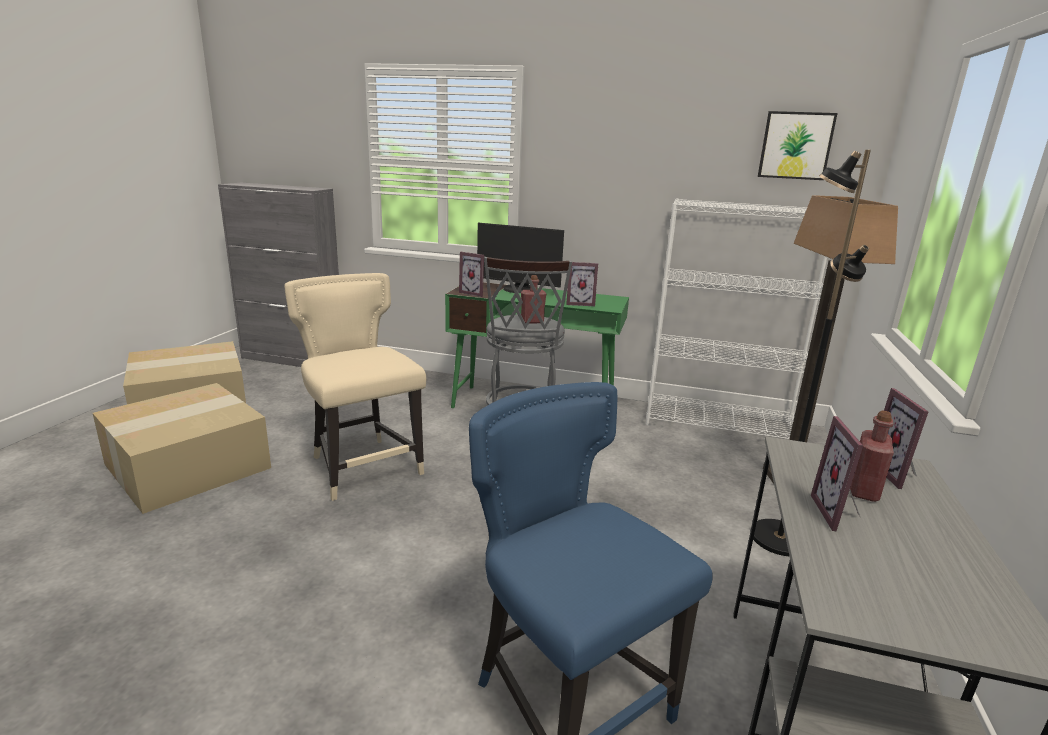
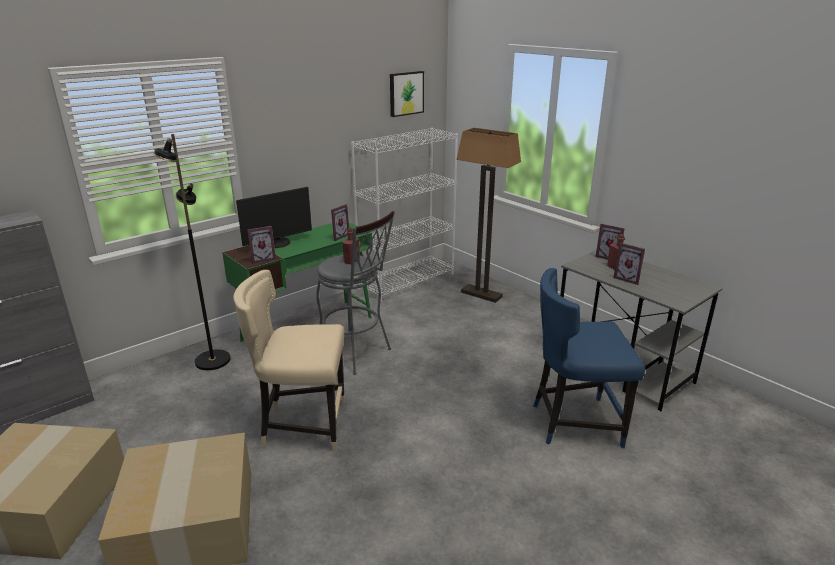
camera: 55 degrees left, 5 degrees up
(777, 538) = (515, 318): black floor lamp -> black floor lamp (212, 361)

